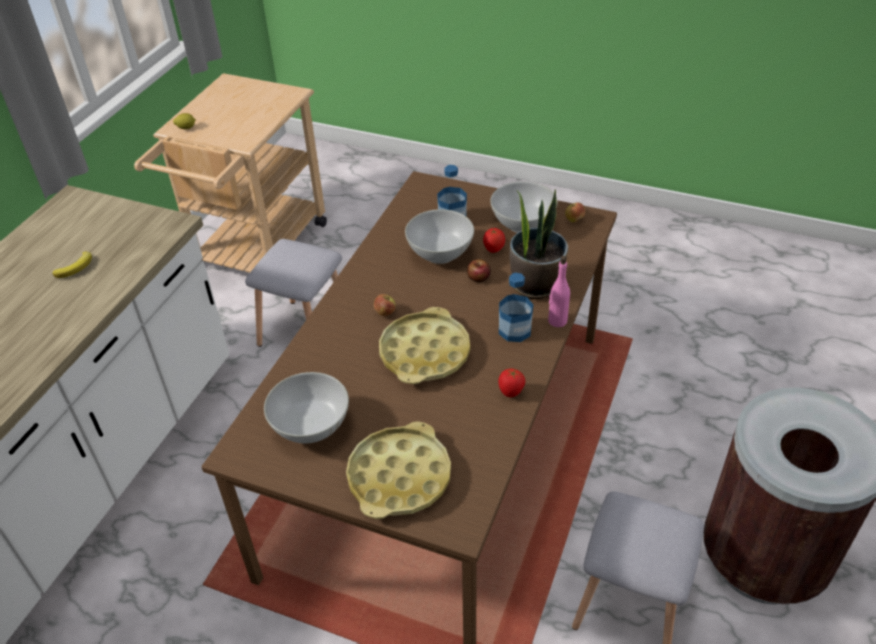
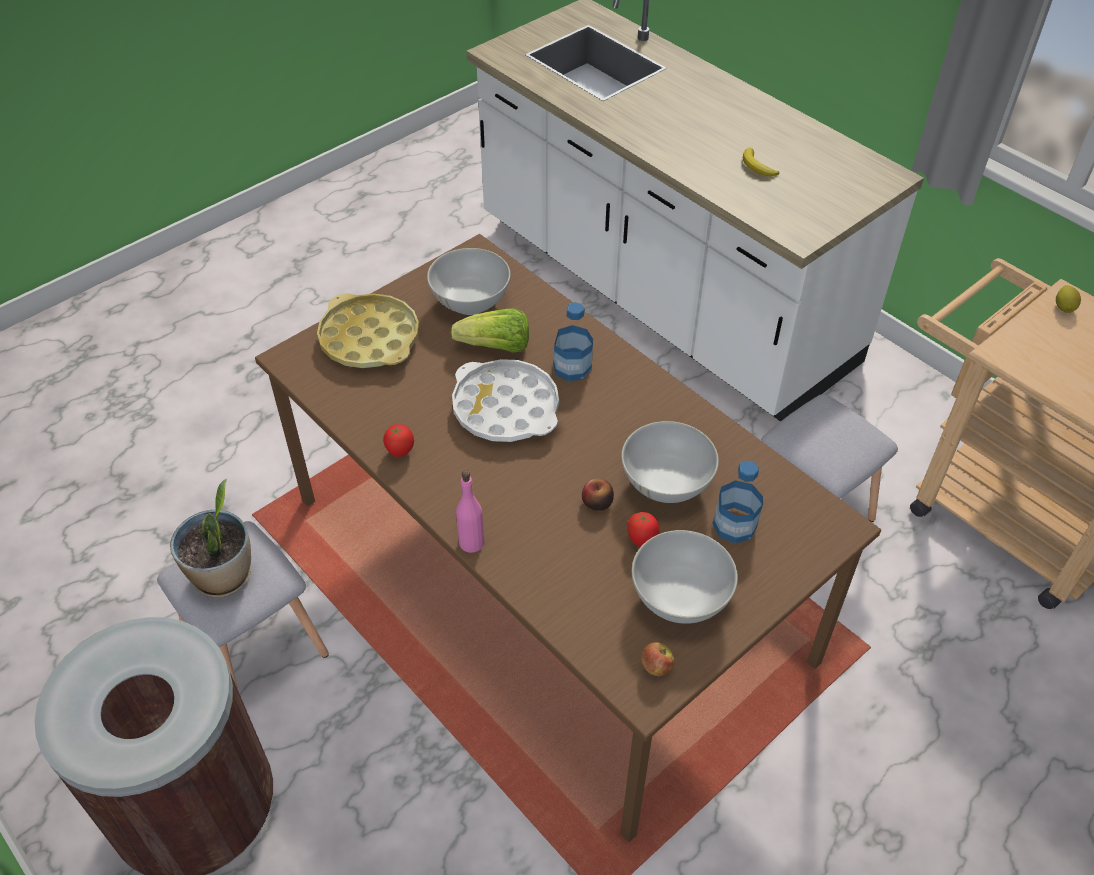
camera: 115 degrees right, 5 degrees up
(360, 386) = (496, 347): none -> lettuce
(385, 312) = (590, 399): apple -> none
(425, 353) = (505, 408): yellow tray -> white tray
(514, 330) = (484, 495): bottle -> bottle (572, 367)
(535, 284) = (548, 552): potted plant -> potted plant (224, 576)

